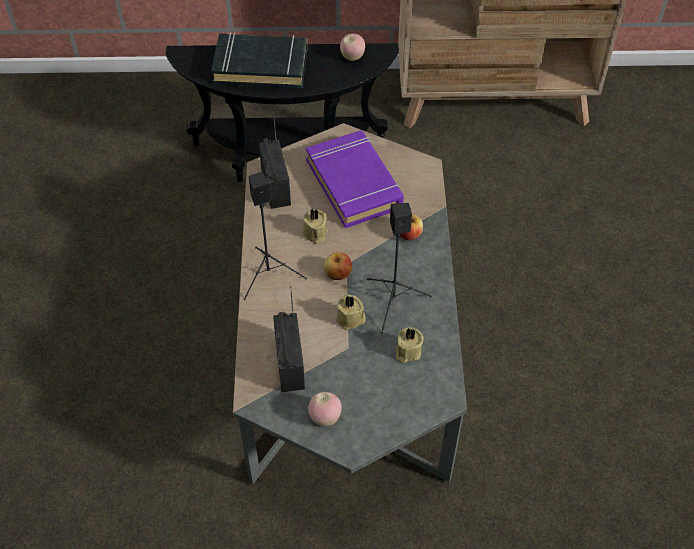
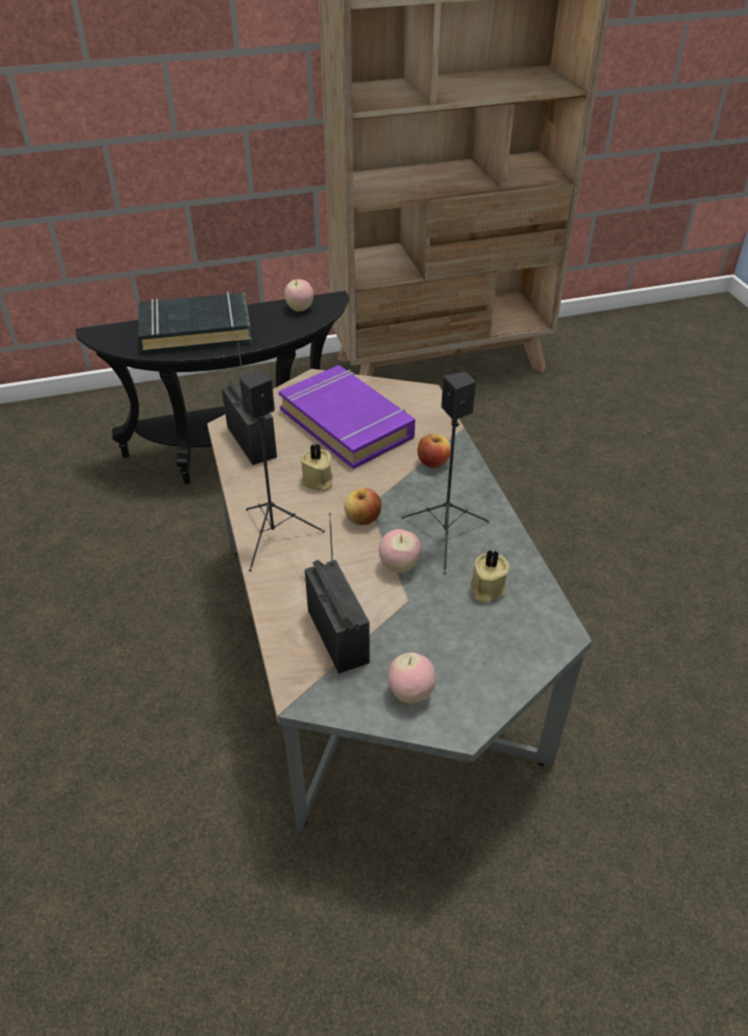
camera: 15 degrees left, 10 degrees down
(351, 319) = (399, 566): beige candle -> apple

